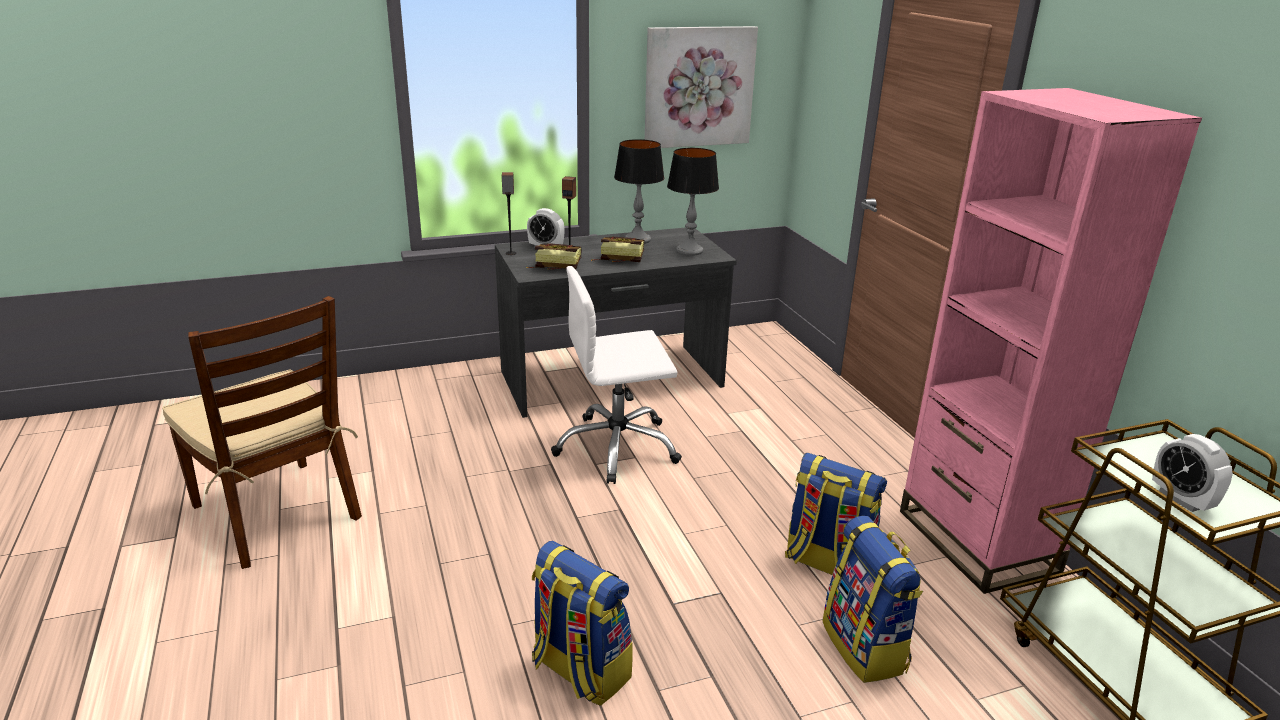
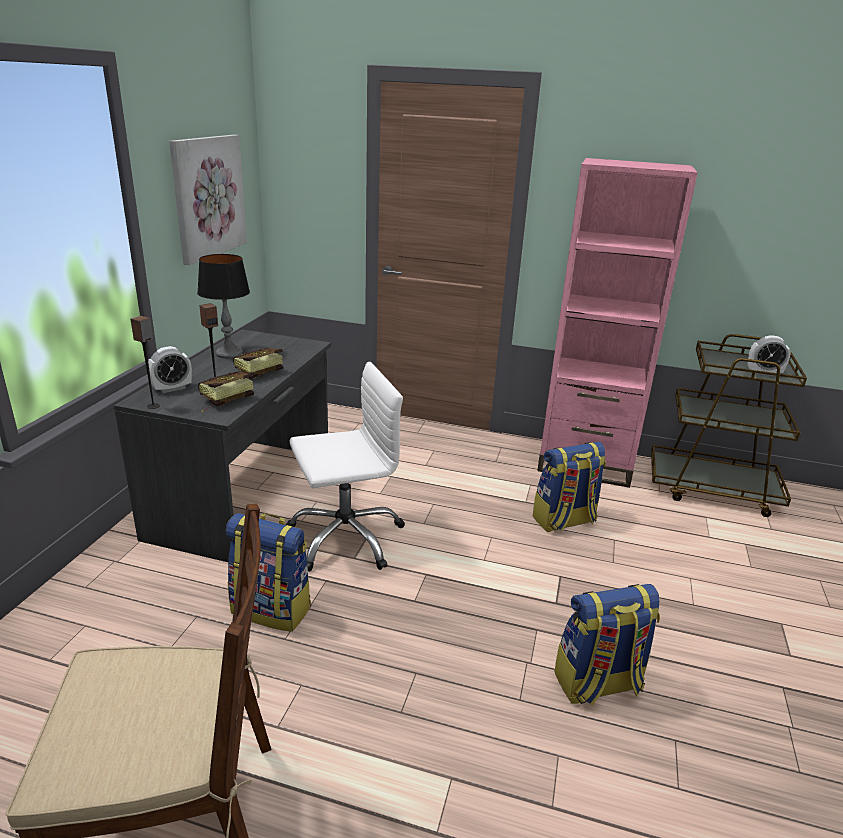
camera: 55 degrees left, 0 degrees up
(617, 448) = (345, 537): white office chair -> white office chair turned 135 degrees counterclockwise
(689, 251) = (286, 347): table lamp -> none
(866, 647) = (648, 548): backpack -> backpack (272, 609)

